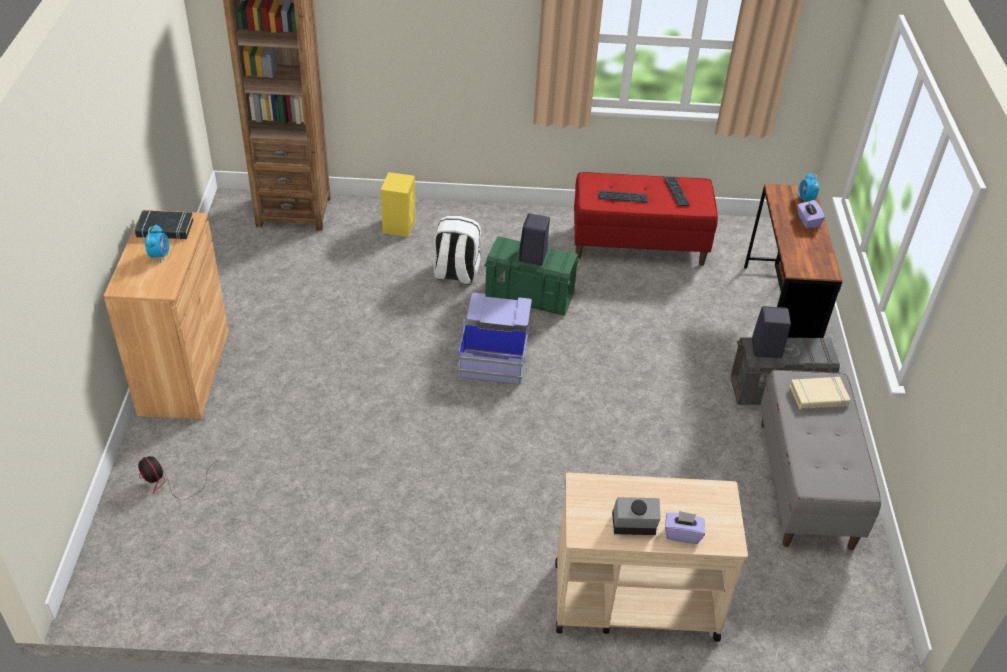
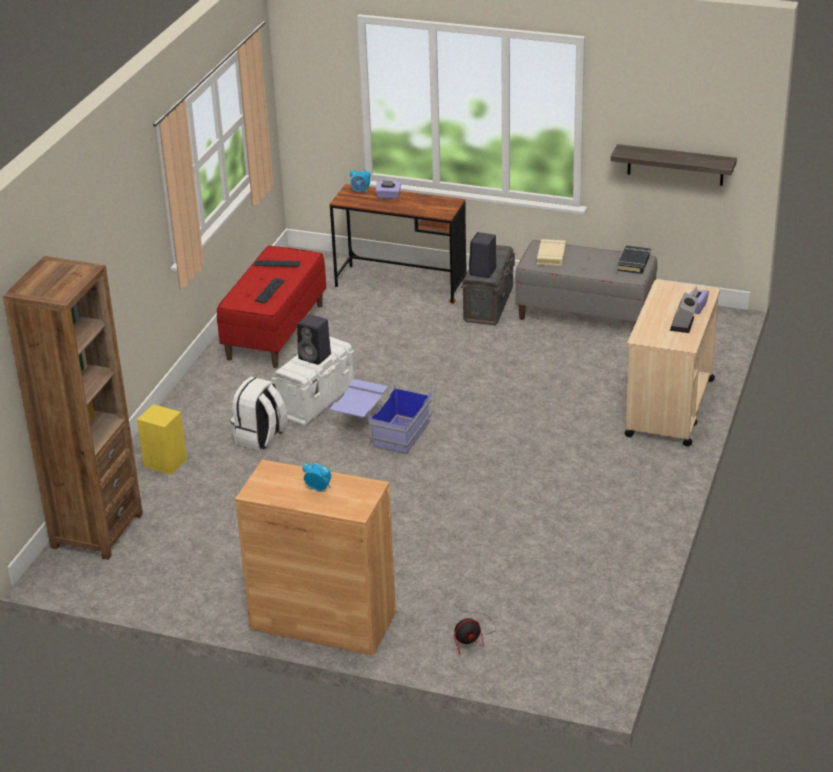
camera: 70 degrees left, 10 degrees down
(164, 229) = (276, 484): black book -> black book (634, 263)
(530, 296) = (316, 401): green storage box -> white storage box
(959, 429) = (675, 165): none -> shelf

